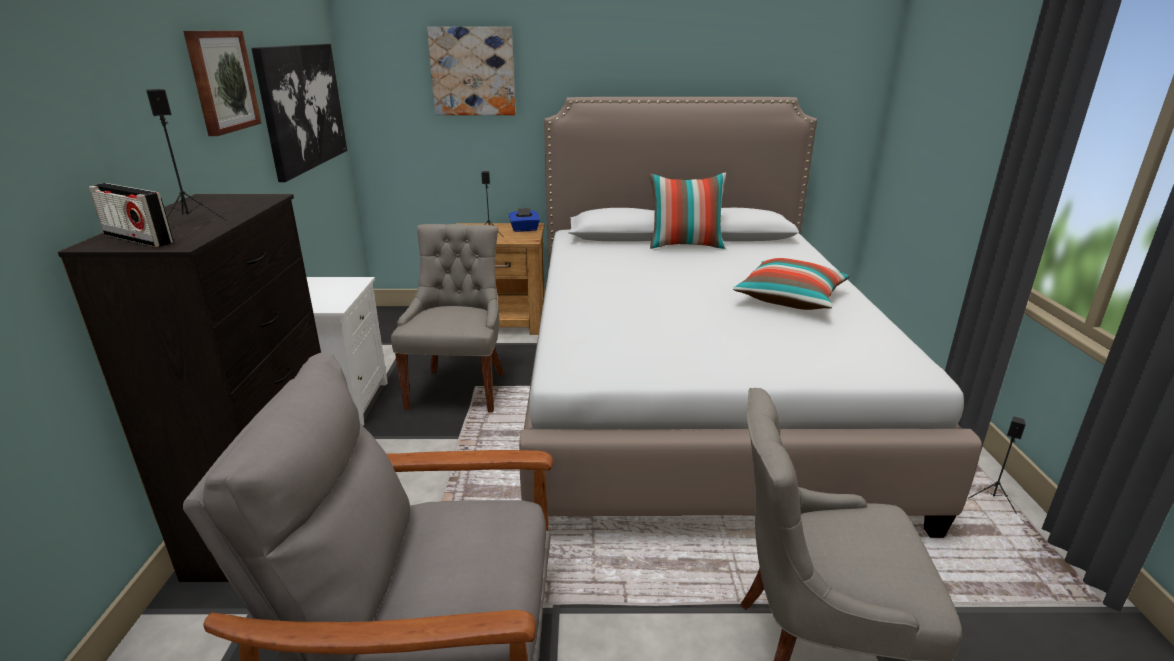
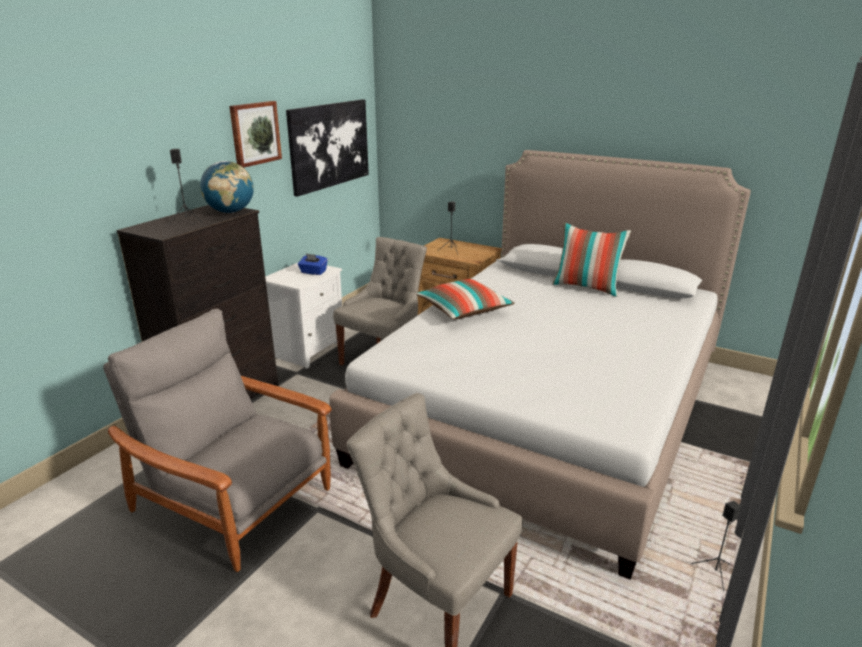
camera: 30 degrees right, 0 degrees up
(138, 239) = (152, 228): radio -> none
(248, 201) = (230, 212): none -> globe
(473, 71) = (461, 123): picture -> none
(524, 229) = (480, 251): blue tissue box -> blue tissue box (313, 272)
(790, 299) = (609, 349): pillow -> pillow (464, 310)

